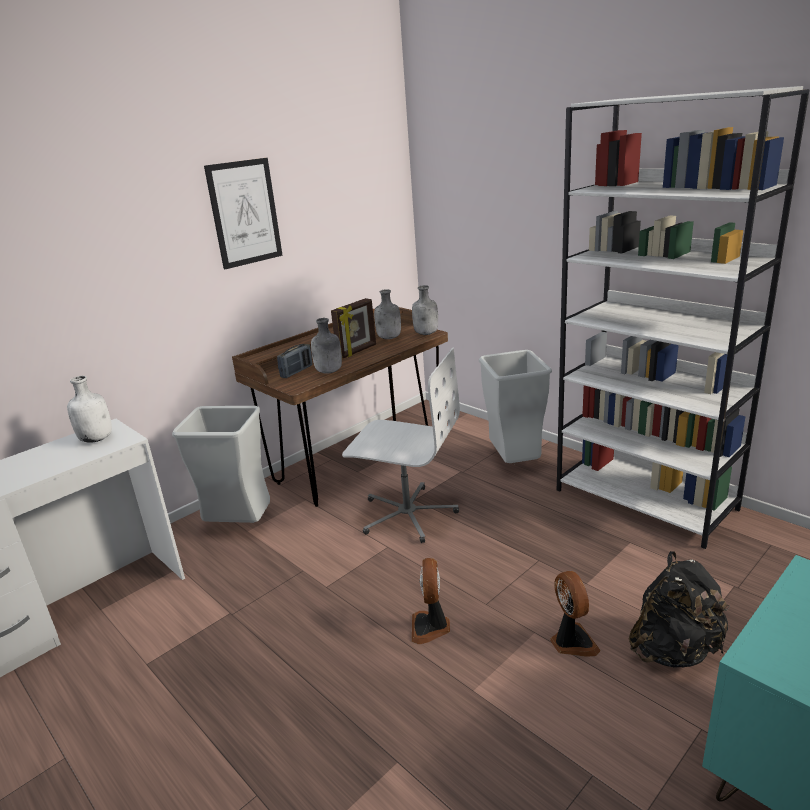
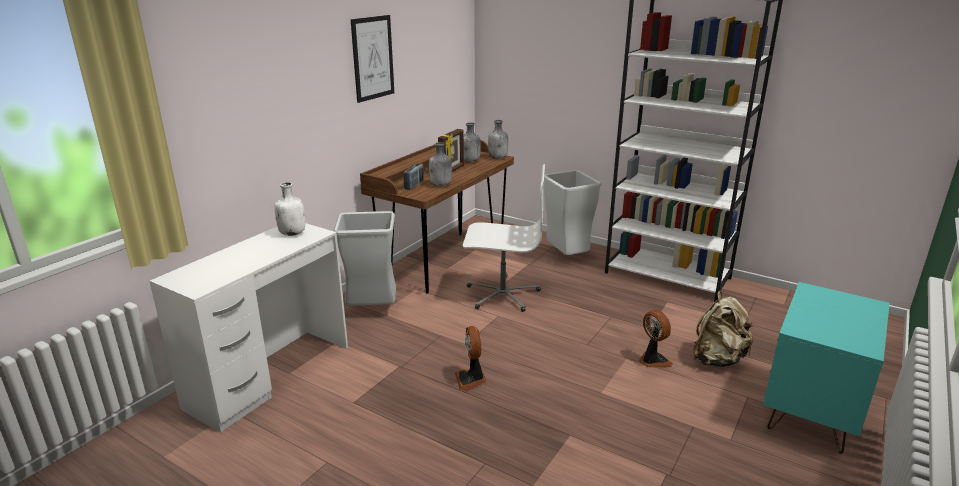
camera: 15 degrees left, 0 degrees up
(431, 627) = (555, 361): fan -> fan (471, 379)
(674, 650) = (717, 359): black backpack -> beige backpack

